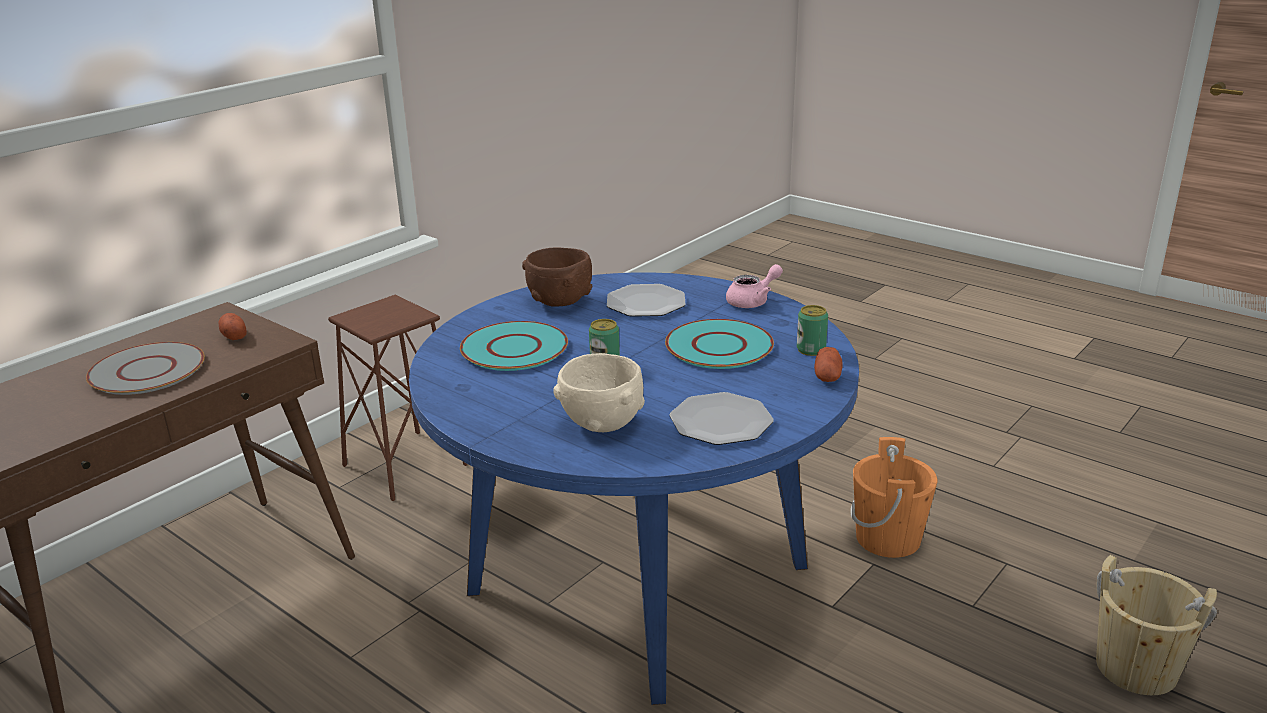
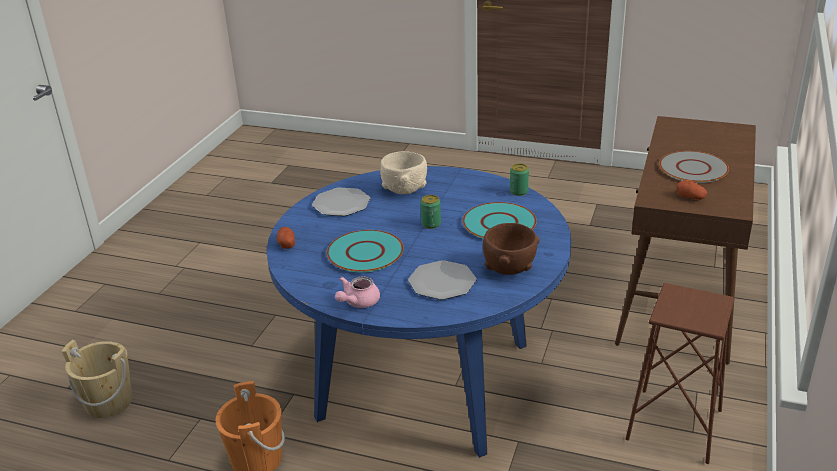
camera: 160 degrees right, 5 degrees up
(811, 350) = (301, 263): can -> can (519, 191)

